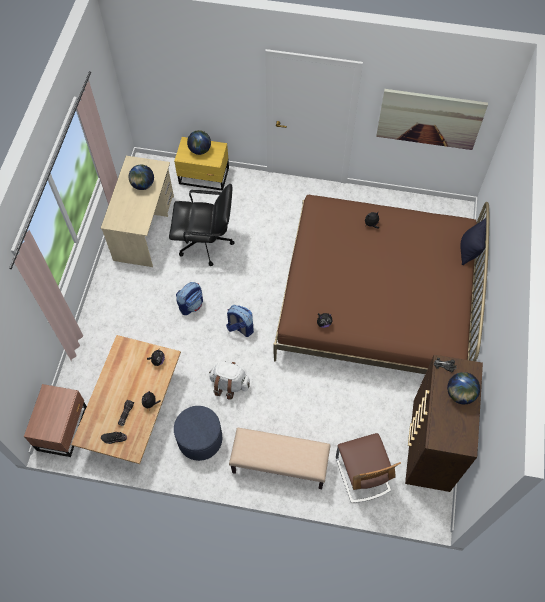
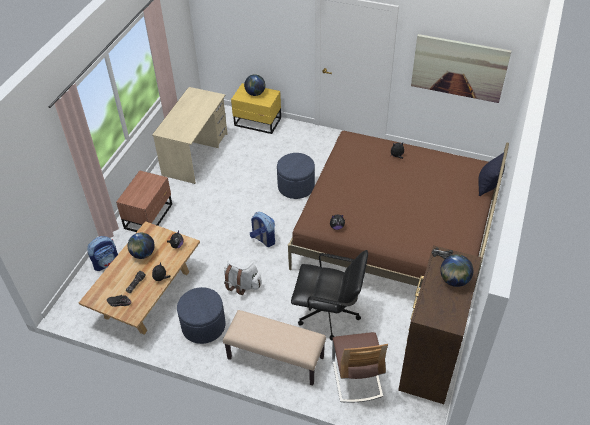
camera: 10 degrees right, 15 degrees down
(63, 427) = (79, 300): brown nightstand -> brown nightstand (149, 216)
(143, 185) = (197, 108): globe -> globe (143, 254)
(191, 305) = (222, 216): backpack -> backpack (106, 263)
(206, 243) = (247, 171): black office chair -> black office chair (329, 314)
(262, 257) = (296, 186): none -> blue ottoman

